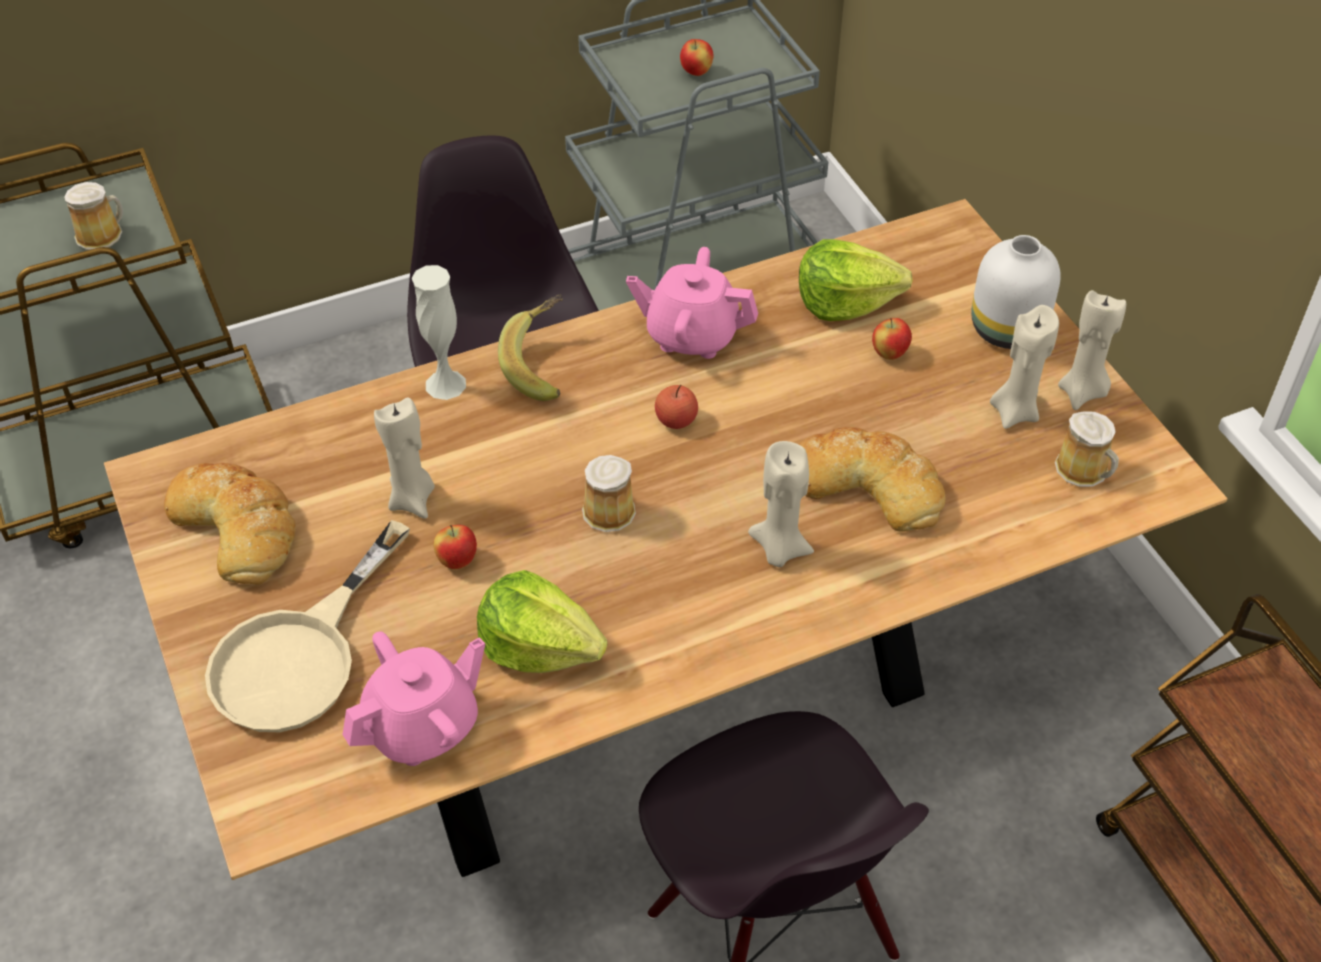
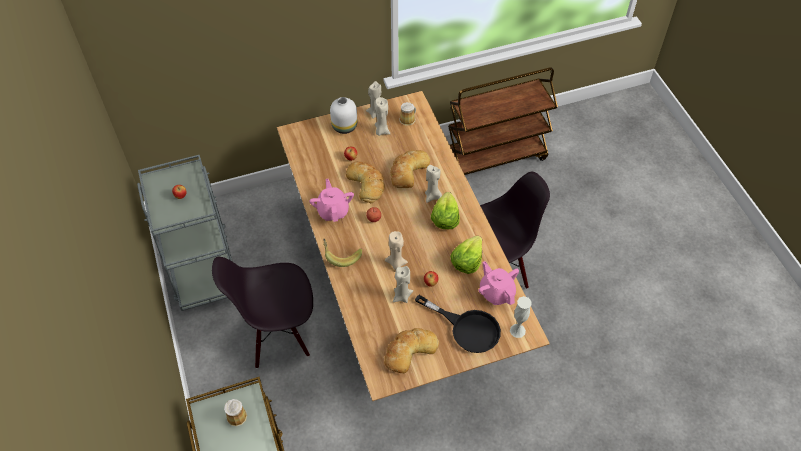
camera: 85 degrees left, 5 degrees up
(300, 655) = (467, 328): beige frying pan -> black frying pan
(445, 384) = (347, 286): white vase -> white vase (517, 330)
(522, 479) = (396, 263): none -> beige candle
(607, 510) = (412, 240): mug -> none
(691, 335) = (333, 211): pink teapot -> pink teapot turned 150 degrees clockwise
(802, 395) = (366, 183): none -> bread
(845, 301) = (323, 166): lettuce -> lettuce (445, 218)

